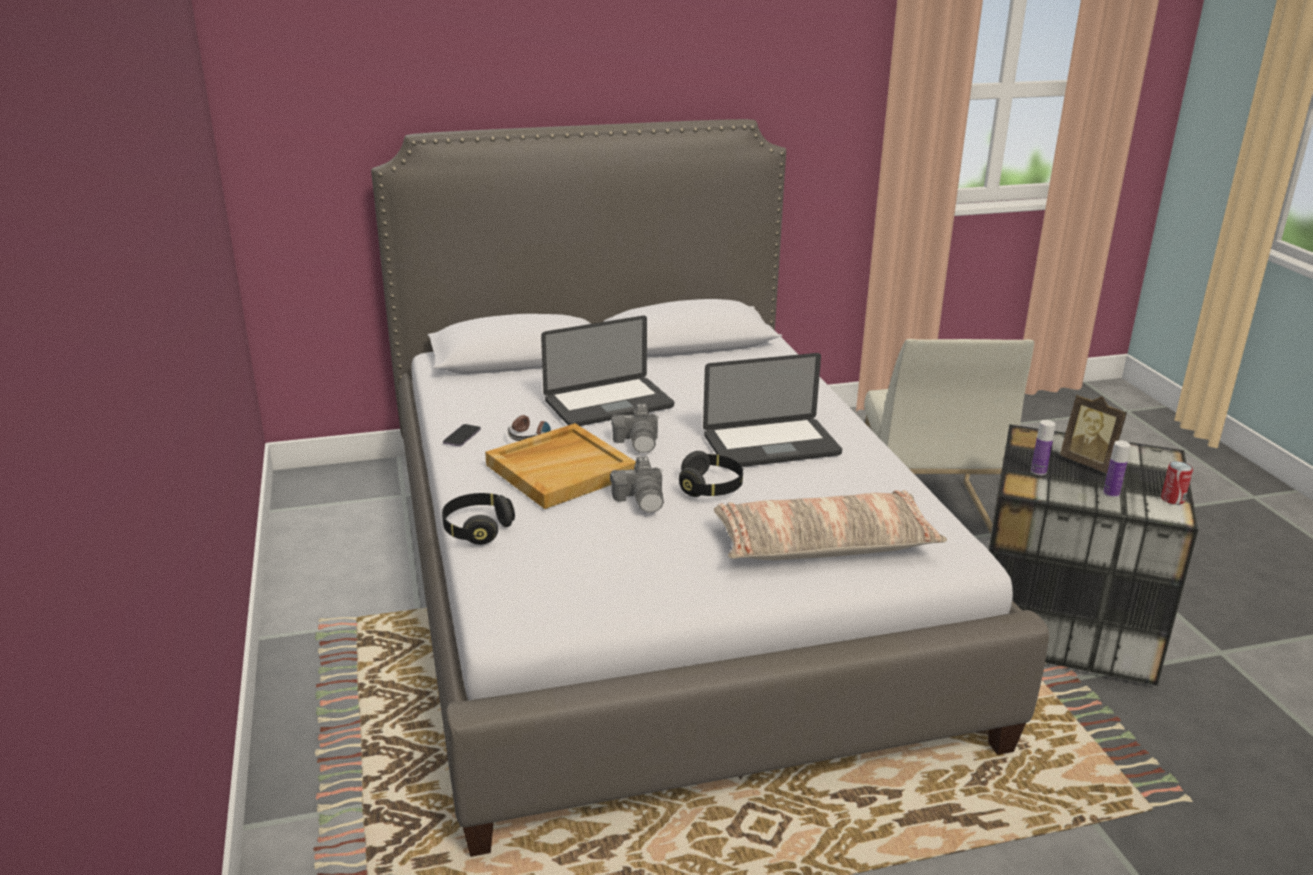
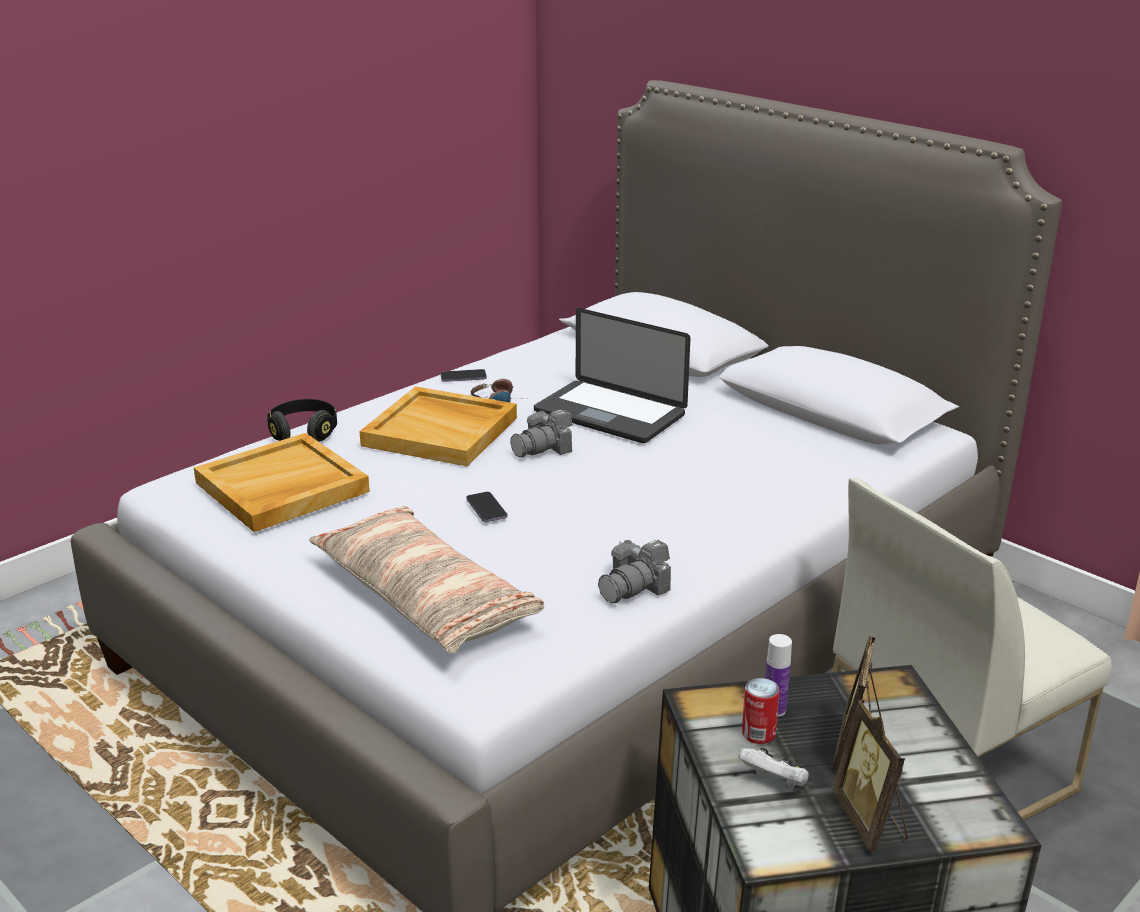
camera: 60 degrees right, 0 degrees up
(587, 561) = (281, 488): none -> beige tray
(641, 499) = (421, 481): camera -> camera (634, 587)
(710, 487) = (486, 509): black headphones -> phone
(771, 445) = (621, 516): laptop -> none
(1111, 493) = (774, 783): bottle -> white game controller
(1154, 481) = (870, 821): none -> picture frame
(1172, 499) = (823, 846): can -> can (758, 734)

